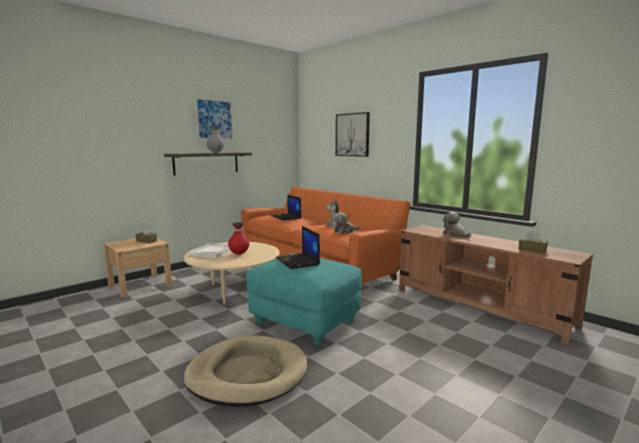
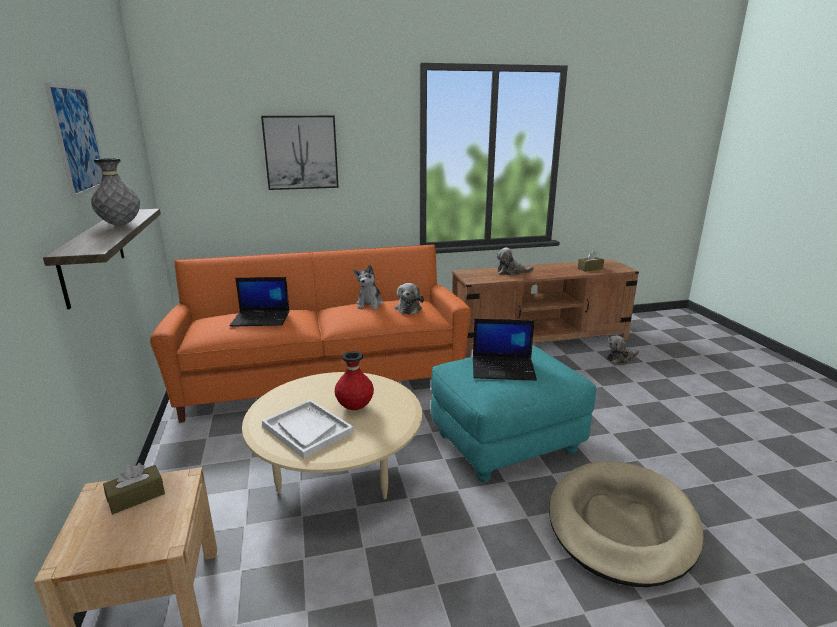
camera: 60 degrees left, 10 degrees up
(514, 346) = (620, 358): none -> plush toy

